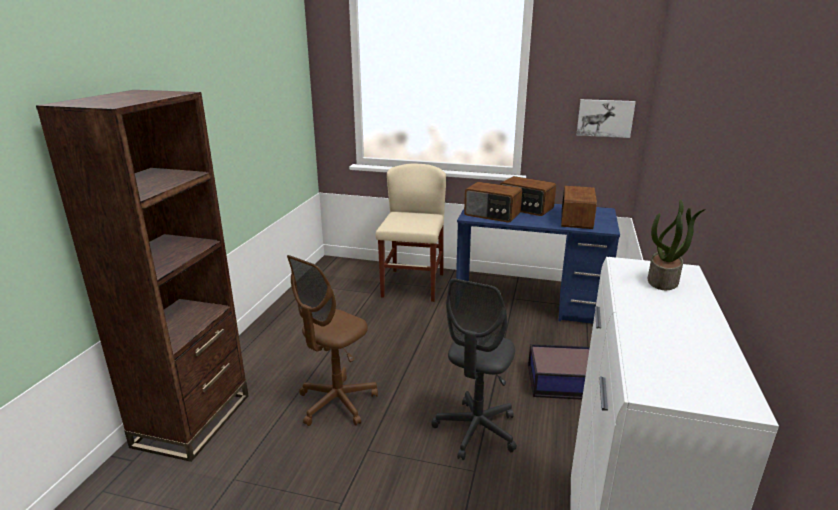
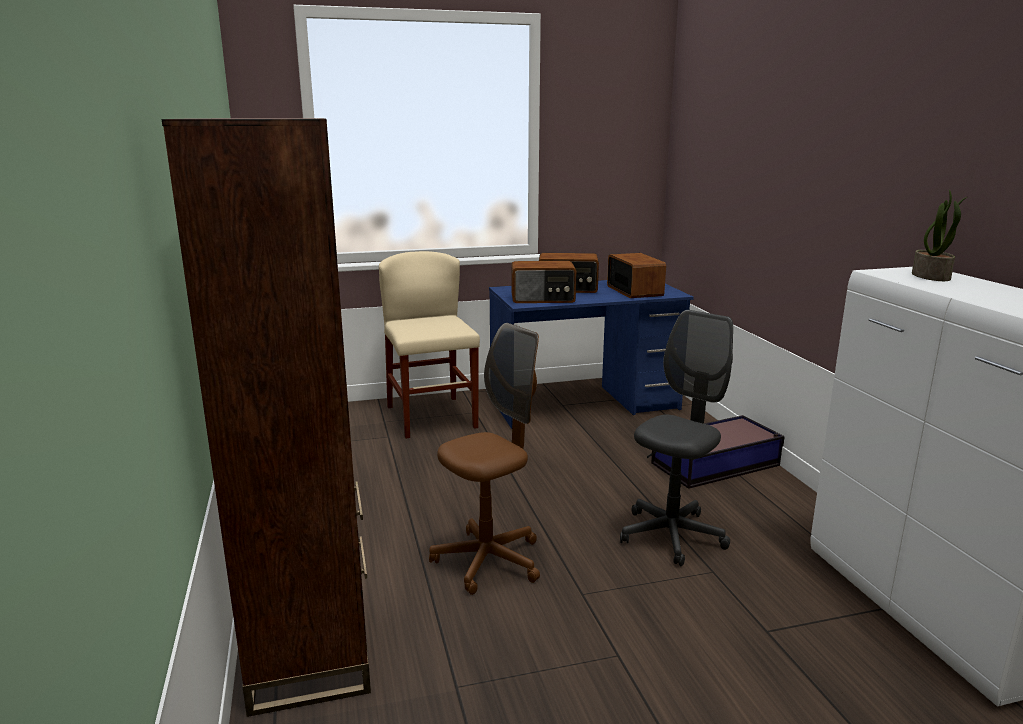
camera: 30 degrees left, 5 degrees down
(337, 403) = (488, 561): brown office chair -> brown office chair turned 135 degrees counterclockwise
(476, 430) = (671, 536): grey office chair -> grey office chair turned 135 degrees counterclockwise
(605, 118) = (625, 176): picture -> none

